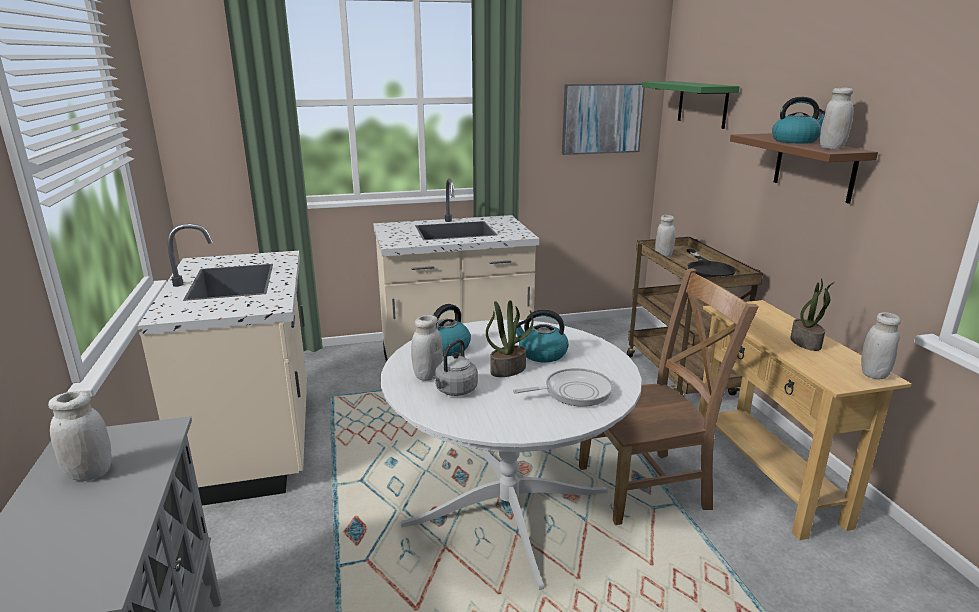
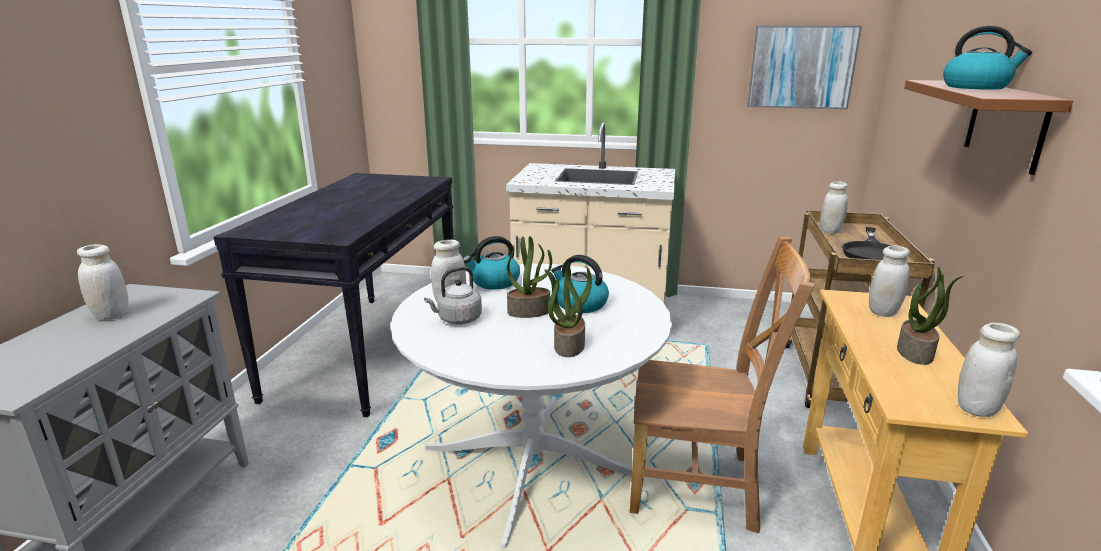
camera: 25 degrees right, 0 degrees up
(257, 444) = (369, 348): beige counter -> black console table
(573, 392) = (568, 345): frying pan -> potted plant
(702, 104) = (918, 48): green shelf -> none
(831, 148) = (1007, 94): white jar -> white jar (883, 312)

